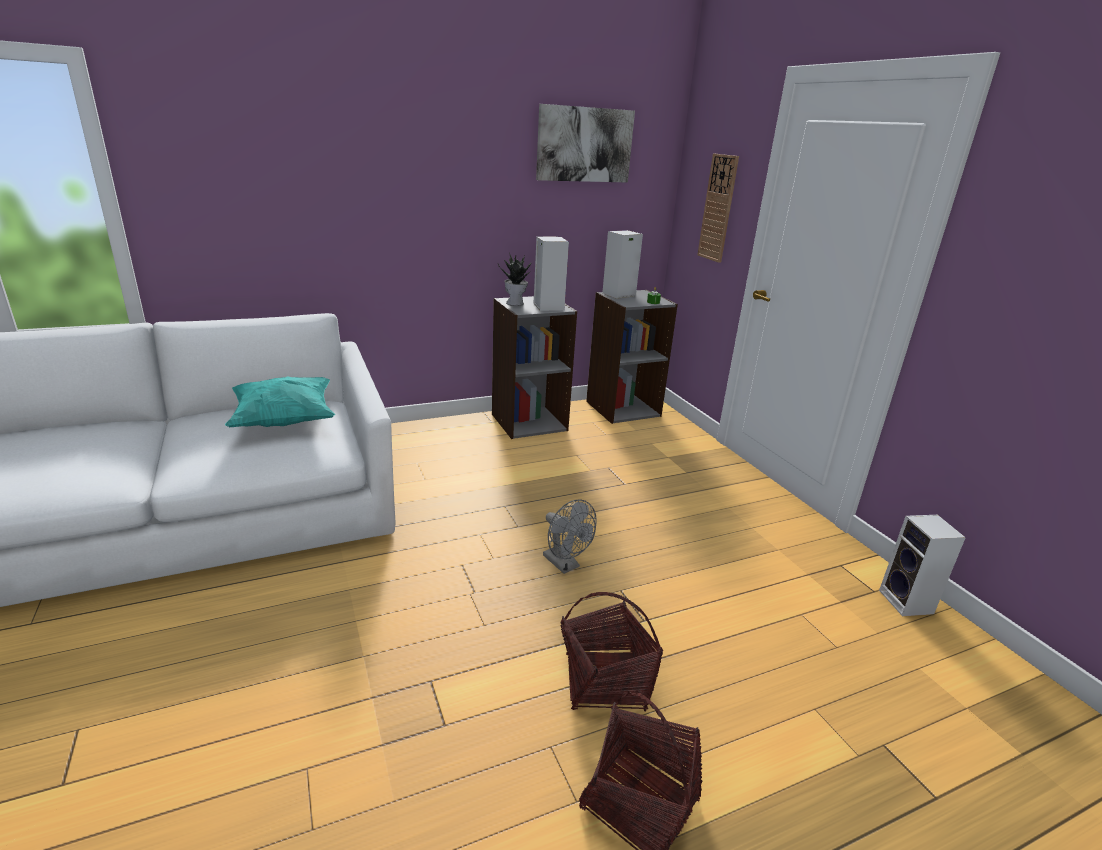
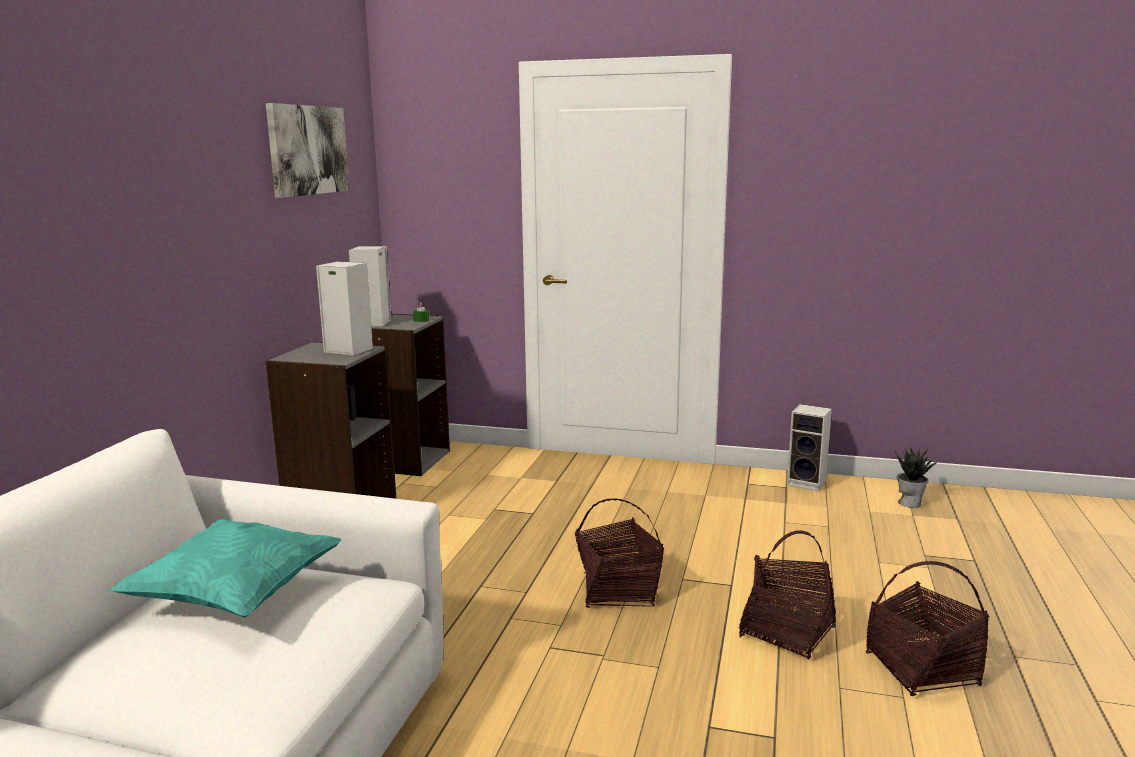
camera: 50 degrees left, 10 degrees down
(515, 303) = (307, 357): potted plant -> potted plant (910, 502)
(565, 564) = (617, 590): grey fan -> basket
(718, 208) = (457, 205): wall clock -> none

